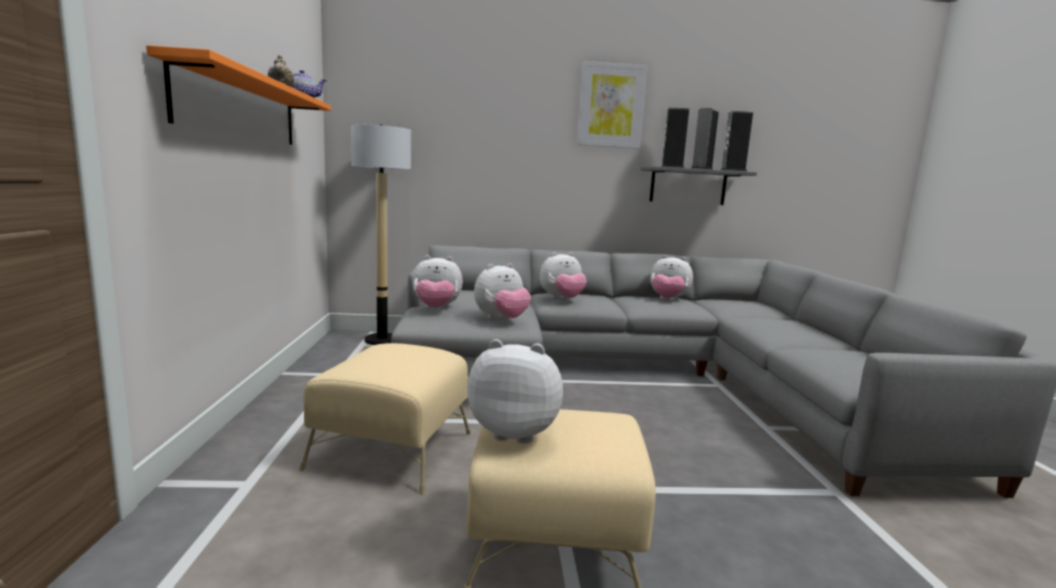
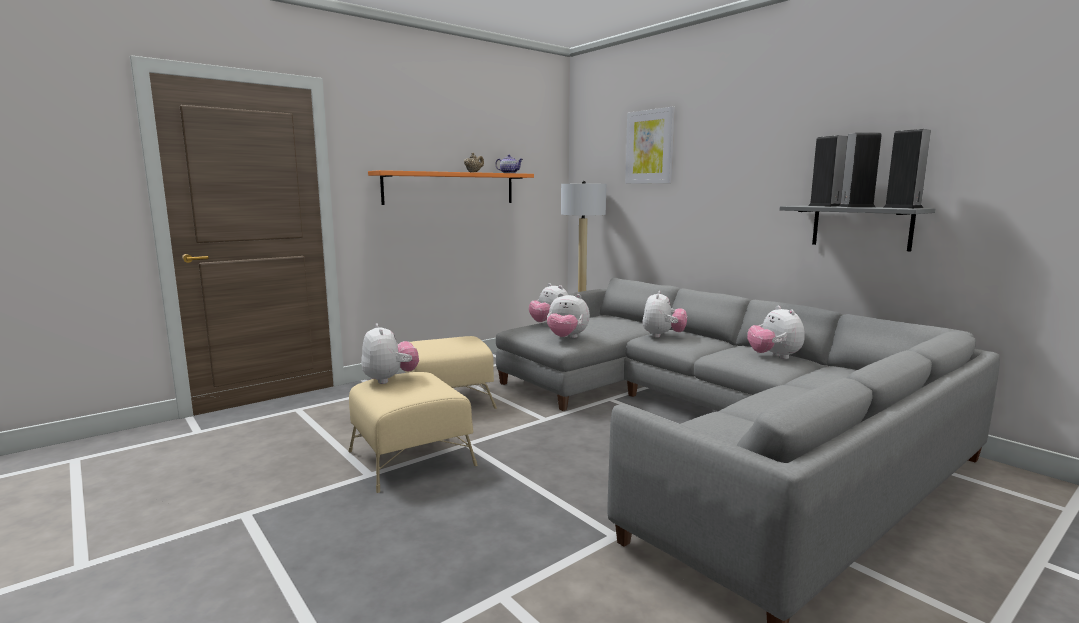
camera: 55 degrees right, 0 degrees up
(562, 299) = (663, 336): plush toy -> plush toy turned 105 degrees counterclockwise
(611, 106) = (770, 141): picture -> picture (650, 147)

